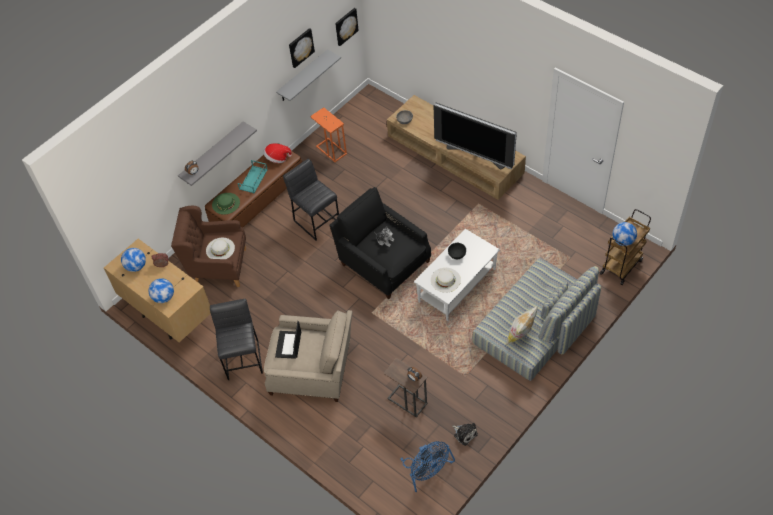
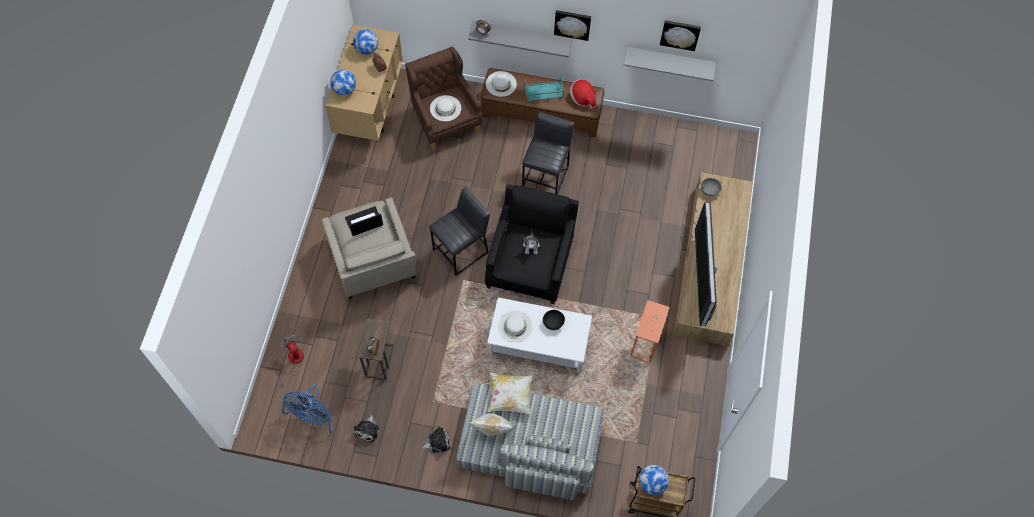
camera: 55 degrees right, 10 degrees up
(226, 203) = (501, 84): green hat -> white hat
(243, 359) = (355, 196): grey stool -> grey stool (461, 250)
(331, 150) = (644, 144): orange side table -> orange side table (645, 343)
(345, 26) = (754, 61): picture -> picture (572, 24)
(370, 467) = (293, 361): none -> fan
(499, 311) = (509, 396): none -> pillow
(502, 387) = (437, 442): none -> plush toy

